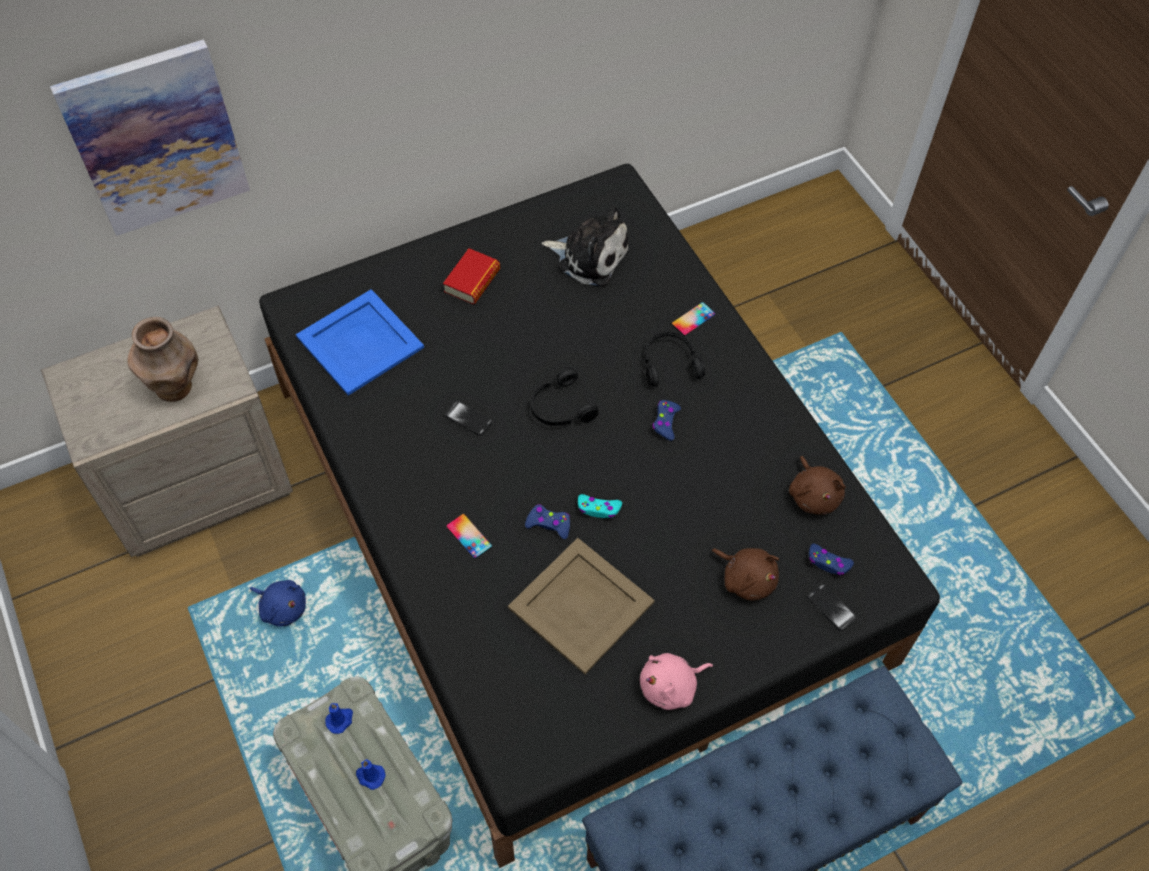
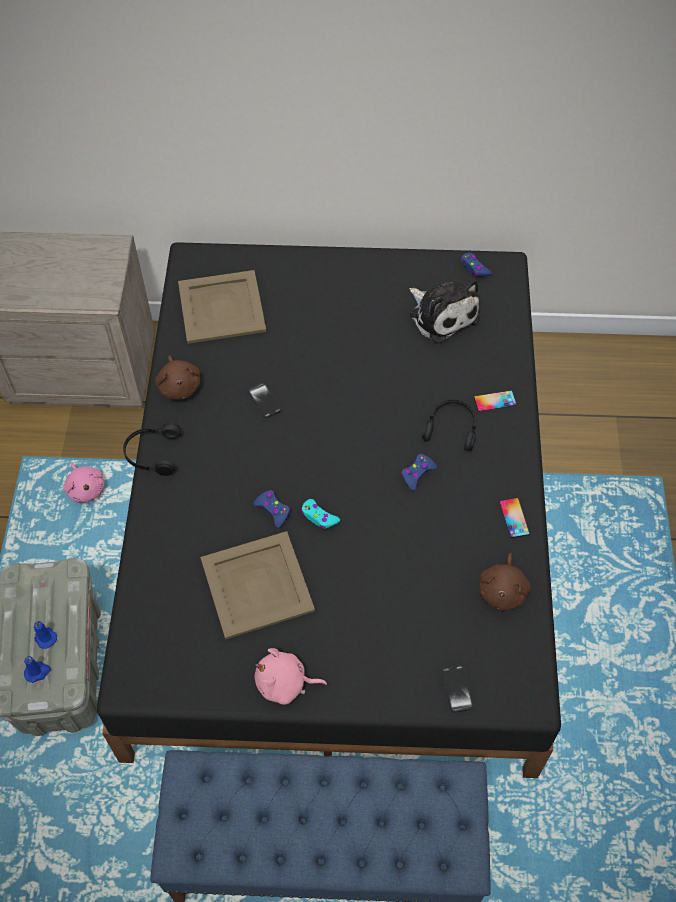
camera: 30 degrees right, 0 degrees up
(156, 138) = (106, 82): picture -> none
(175, 387) = (65, 283): brown vase -> none
(282, 607) = (86, 488): blue plush toy -> pink plush toy
(340, 720) = (50, 585): blue candle -> blue candle (37, 672)
(359, 342) = (220, 306): blue tray -> beige tray
(469, 536) = (207, 490): phone -> phone (514, 518)
(472, 281) = (336, 295): book -> none
(560, 407) = (340, 424): black headphones -> black headphones (152, 453)
(746, 578) = (401, 630): brown plush toy -> brown plush toy (179, 386)
(828, 563) = (478, 651): blue game controller -> blue game controller (474, 268)

